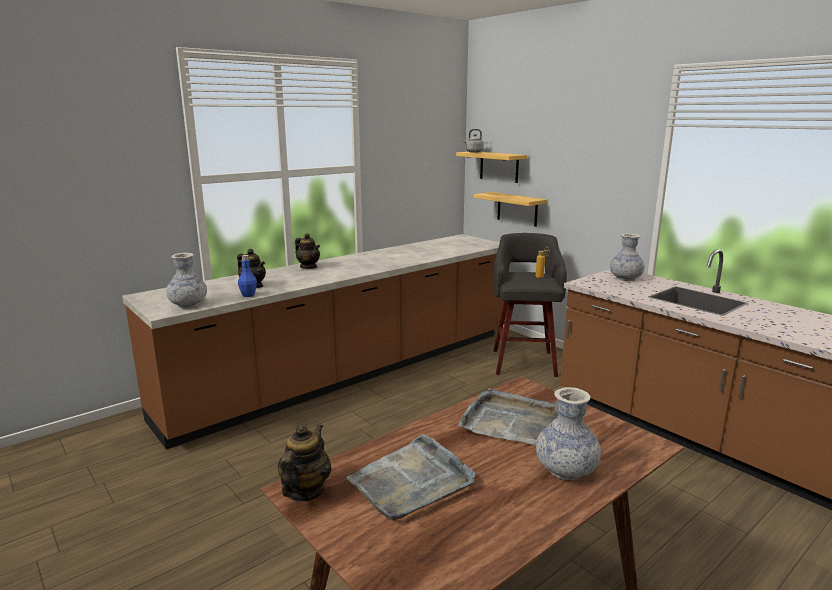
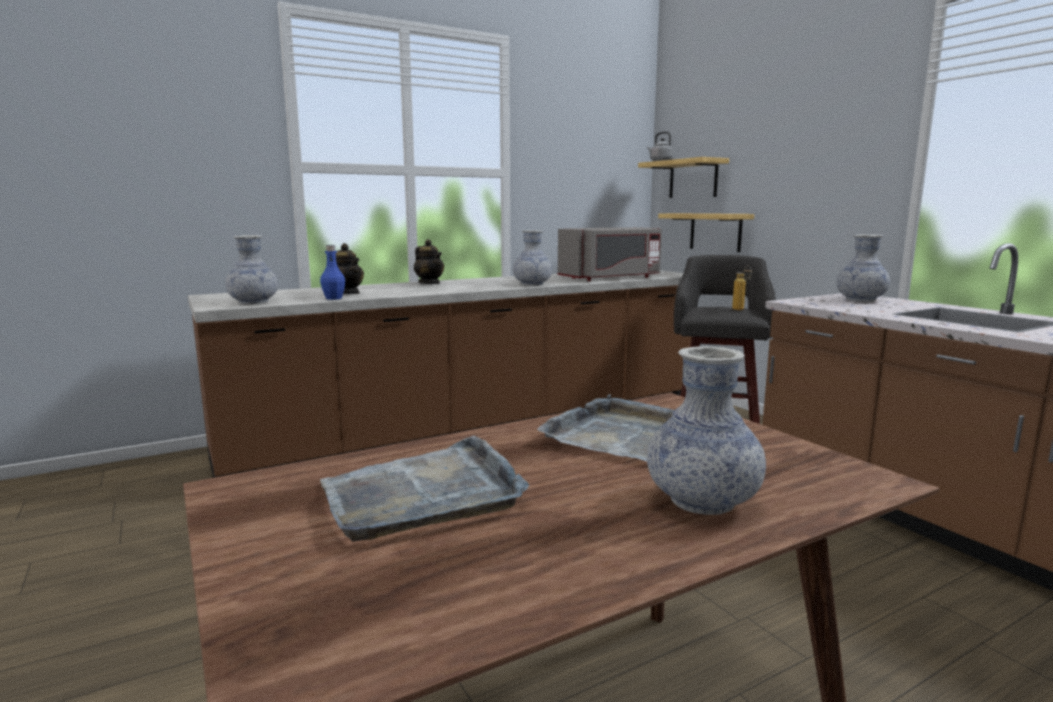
camera: 10 degrees right, 5 degrees down
(305, 491) = (245, 492): teapot -> none
(389, 265) = (532, 284): none -> vase
(444, 252) = (611, 278): none -> grey microwave

